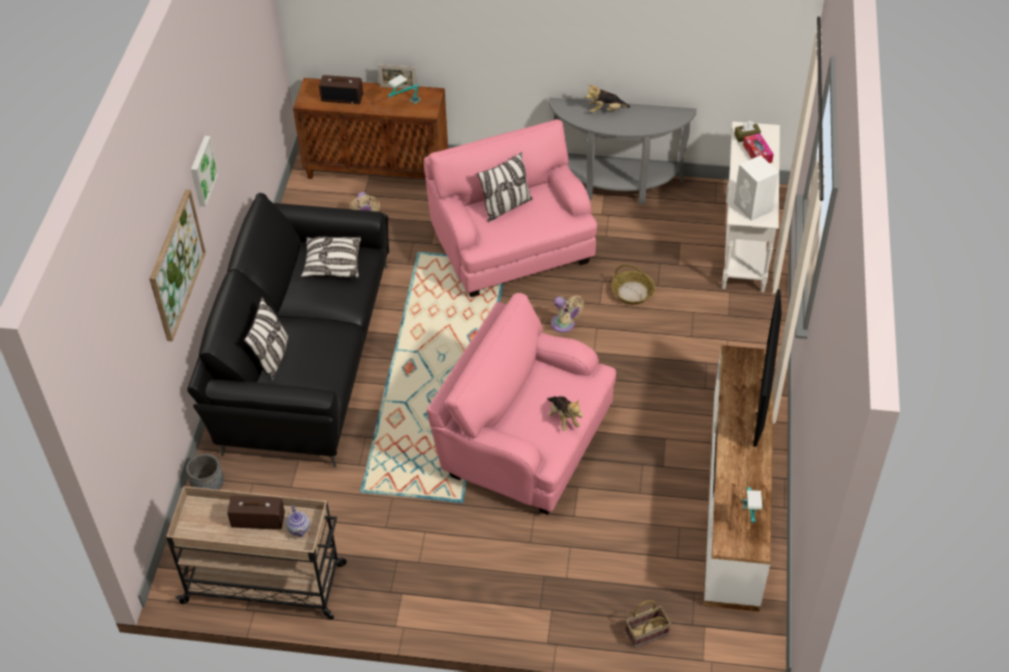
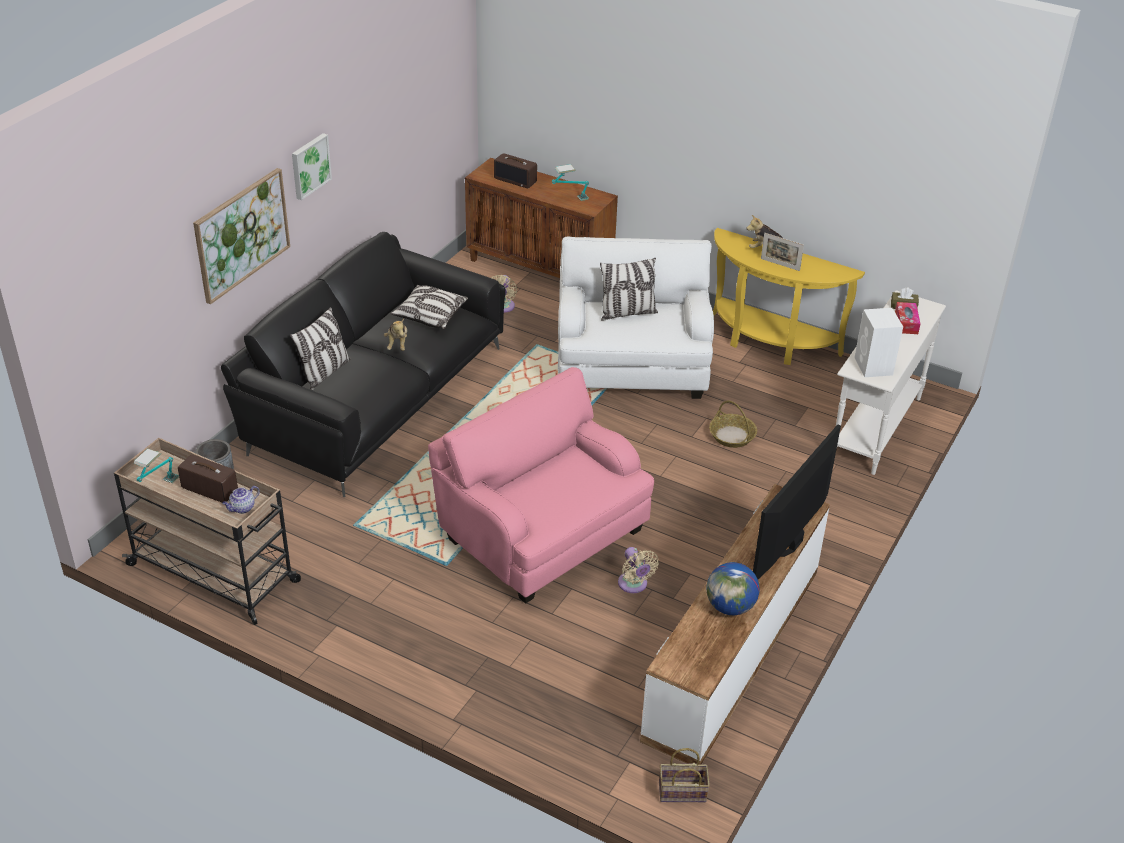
camera: 20 degrees right, 10 degrees down
(299, 528) = (242, 508): teapot -> teapot turned 45 degrees clockwise
(398, 88) = (573, 185): picture frame -> picture frame (780, 264)
(511, 245) = (631, 363): pink armchair -> white armchair
(563, 418) = (571, 503): plush toy -> plush toy (397, 344)
(564, 325) = (644, 444): beige fan -> beige fan (634, 585)
(616, 186) = (769, 342): grey console table -> yellow console table
(646, 634) = (562, 747): basket -> basket (681, 793)
(746, 474) = (730, 607): none -> globe
(748, 518) = (708, 648): table lamp -> table lamp (159, 489)

